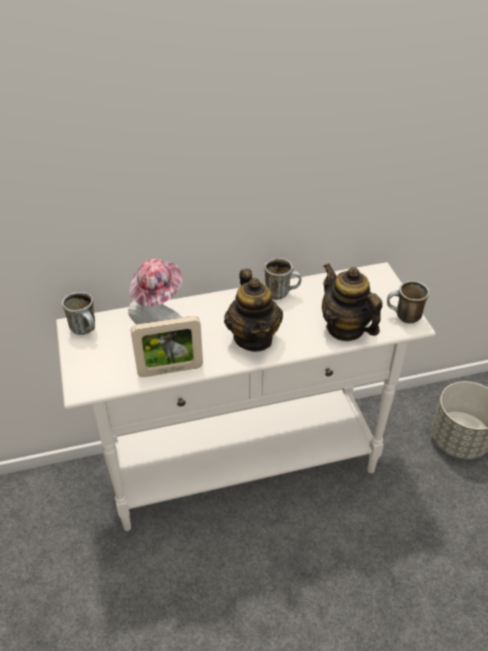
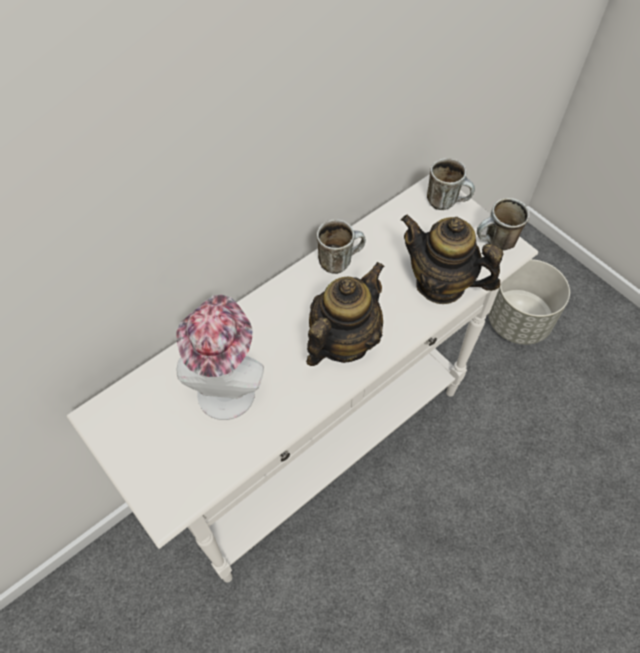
camera: 25 degrees left, 15 degrees up
(86, 330) = (120, 415): mug -> mug (447, 202)
(170, 370) = (267, 432): picture frame -> none
(253, 338) = (343, 341): teapot -> teapot turned 105 degrees counterclockwise

